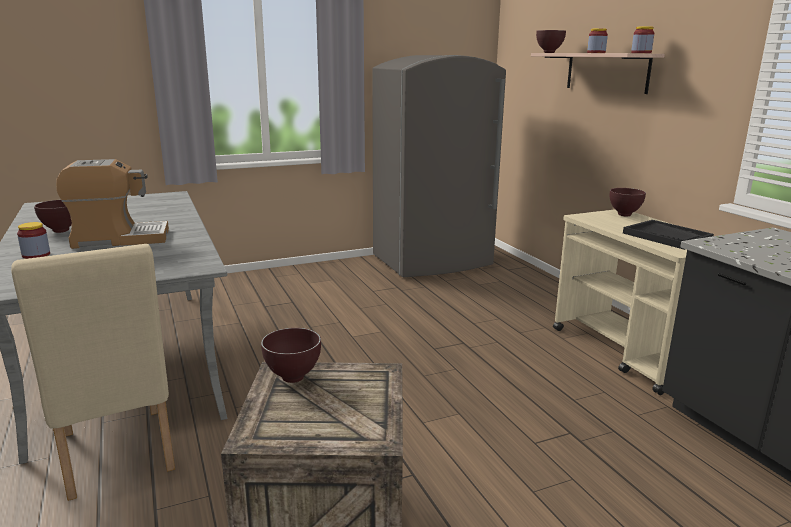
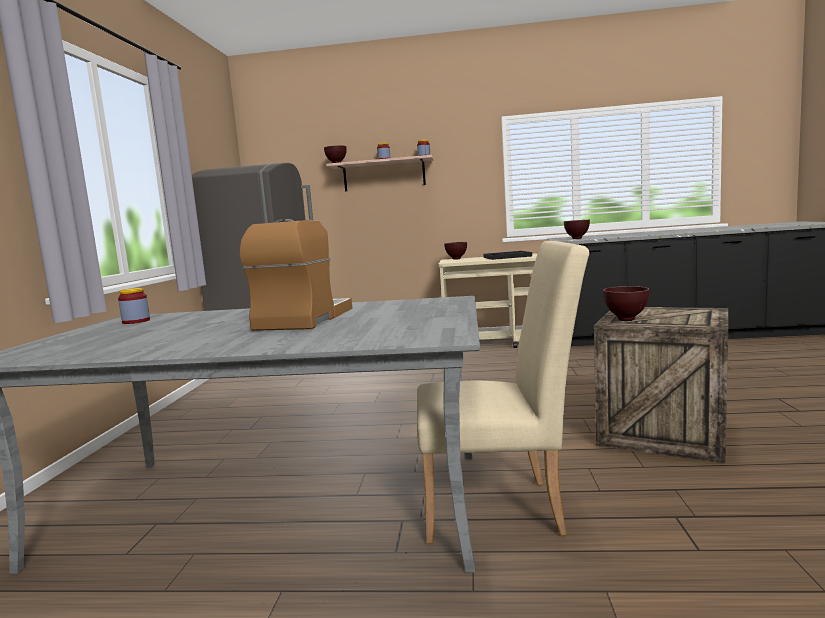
camera: 60 degrees left, 10 degrees down
(36, 255) = (313, 337): jar -> jar (136, 321)
(62, 231) = (208, 338): brown bowl -> brown bowl (576, 238)

